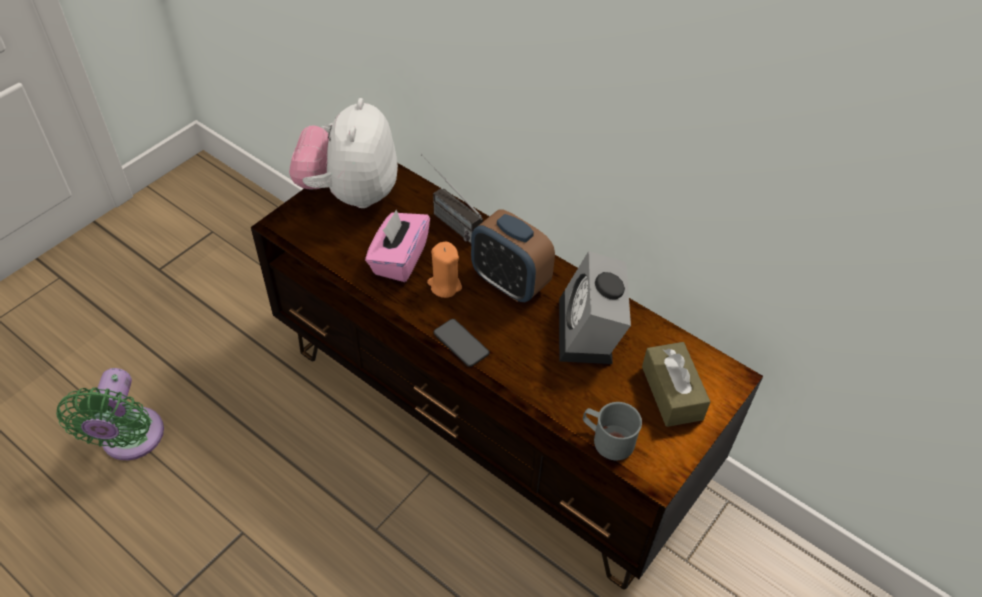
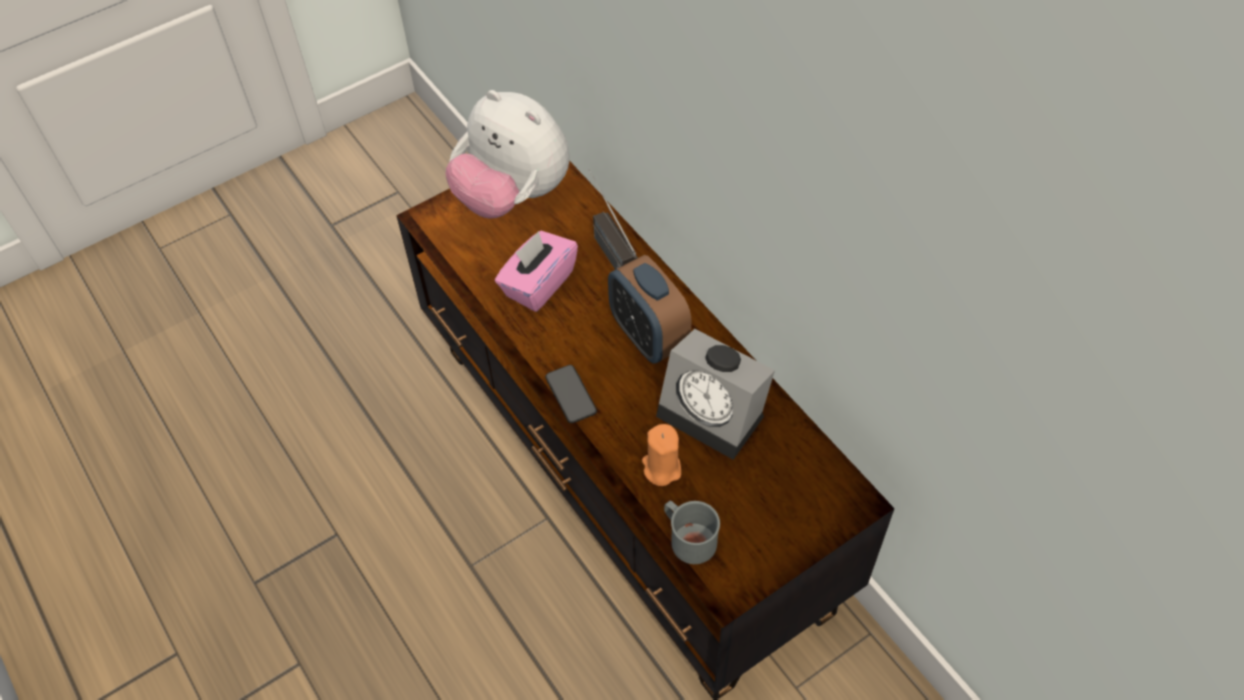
camera: 20 degrees right, 5 degrees up
(130, 440) = (254, 409): green fan -> none
(350, 193) = (512, 196): plush toy -> plush toy turned 75 degrees counterclockwise
(444, 285) = (576, 324): orange candle -> orange candle (661, 468)
(590, 333) = (715, 414): alarm clock -> alarm clock turned 75 degrees counterclockwise
(672, 392) = (780, 503): brown tissue box -> none

